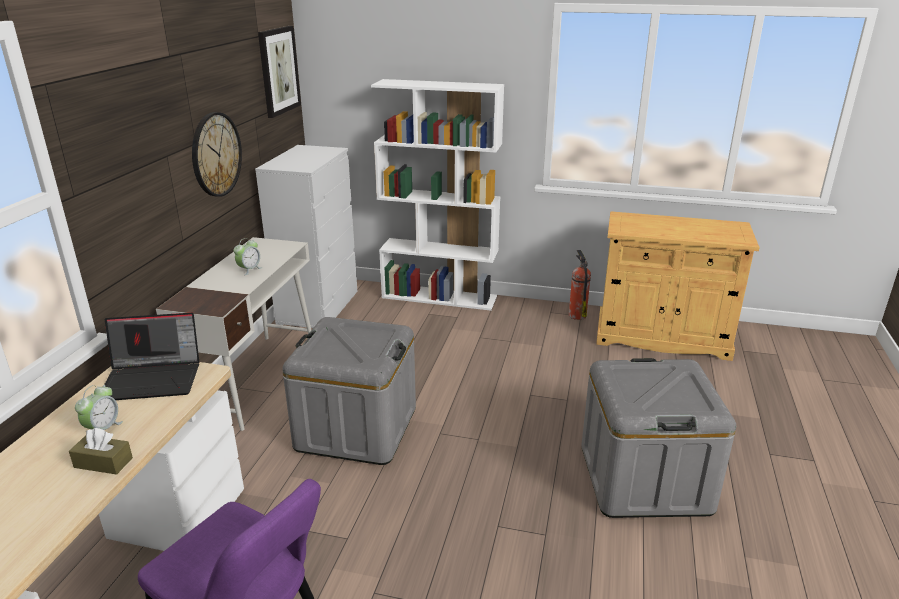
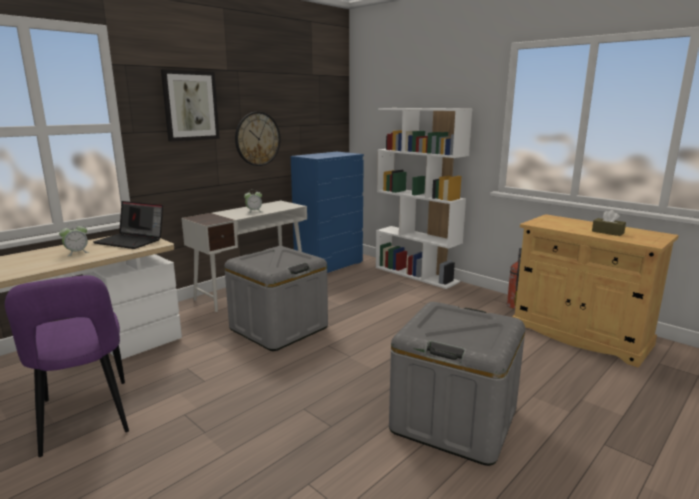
camera: 30 degrees right, 10 degrees down
(103, 463) = (54, 263): brown tissue box -> brown tissue box (607, 232)
(278, 71) = (327, 100): picture -> picture (190, 106)
(318, 308) = (329, 265): white dresser -> blue dresser

